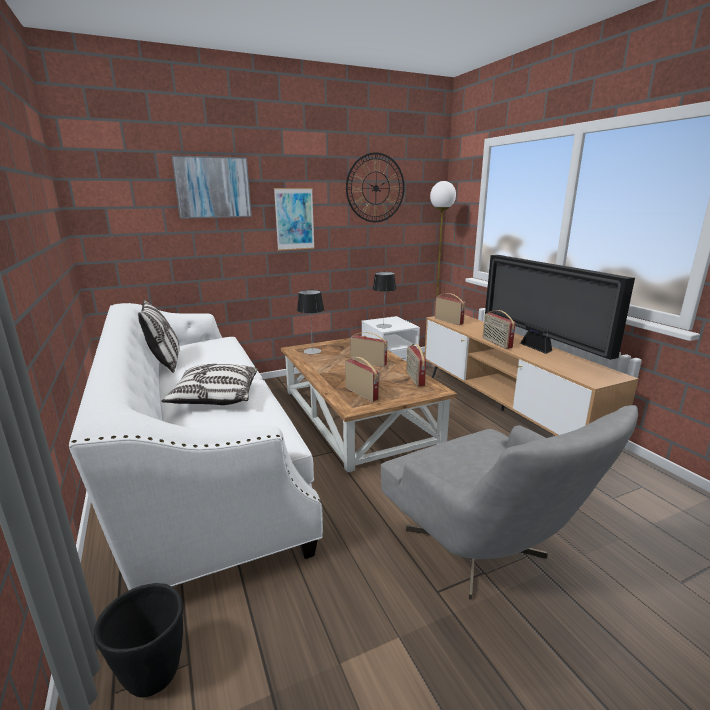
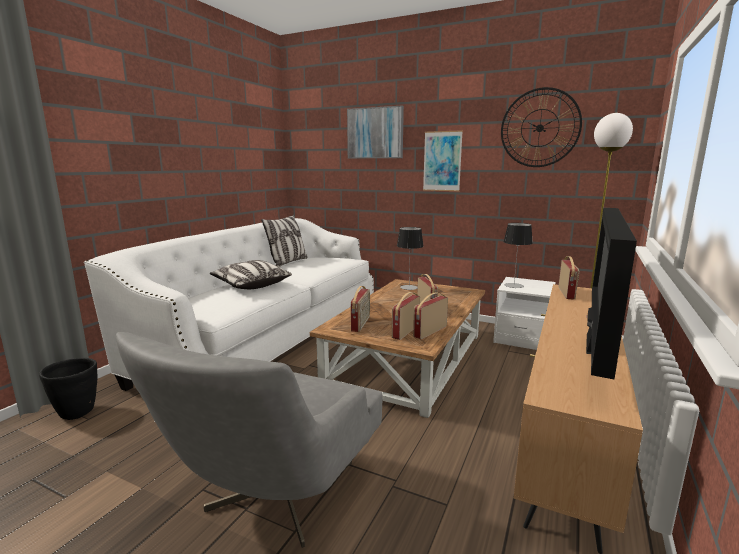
camera: 50 degrees right, 5 degrees down
(496, 343) = (553, 324): radio -> radio (405, 331)

